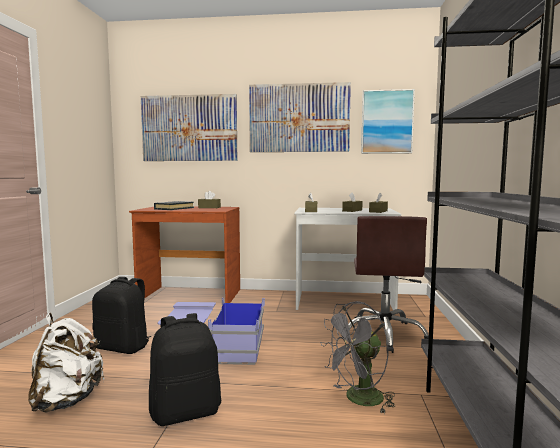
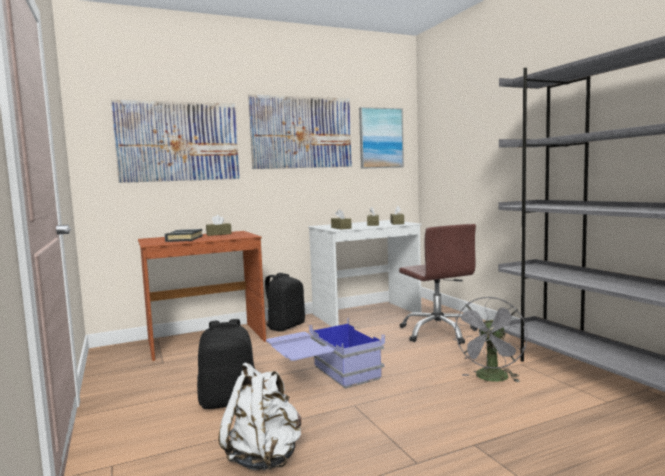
camera: 30 degrees left, 0 degrees up
(186, 412) = (389, 427): black backpack -> black backpack (285, 326)

